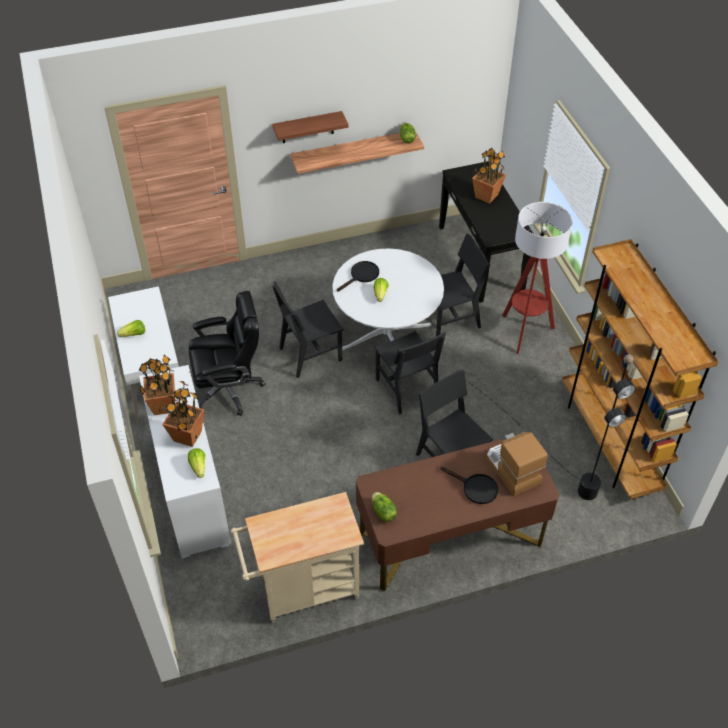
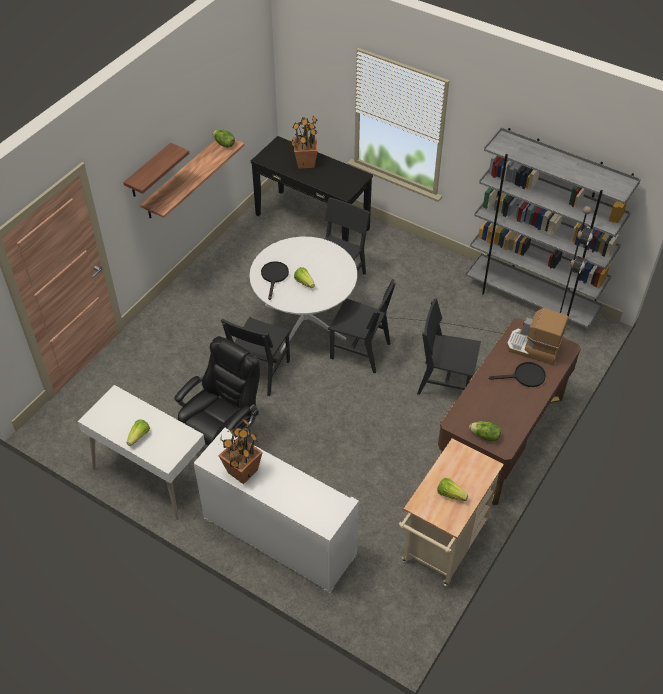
camera: 40 degrees left, 0 degrees up
(187, 436) = (289, 481): potted plant -> none
(198, 467) = (325, 497): lettuce -> lettuce (450, 494)
(524, 332) = (399, 258): floor lamp -> none
(609, 441) = (531, 300): brown bookcase -> grey bookcase

